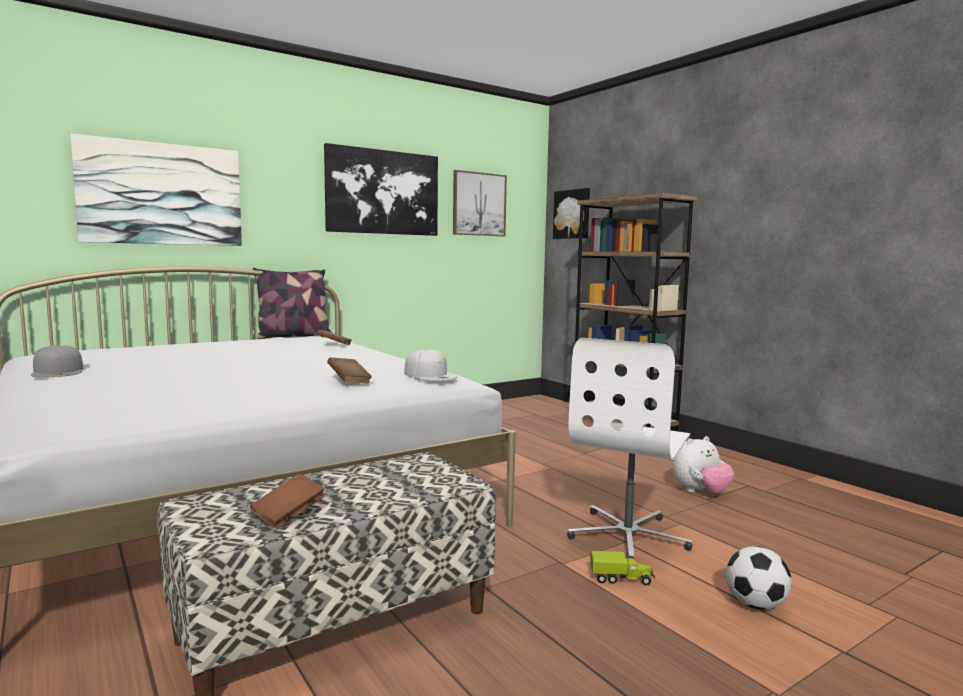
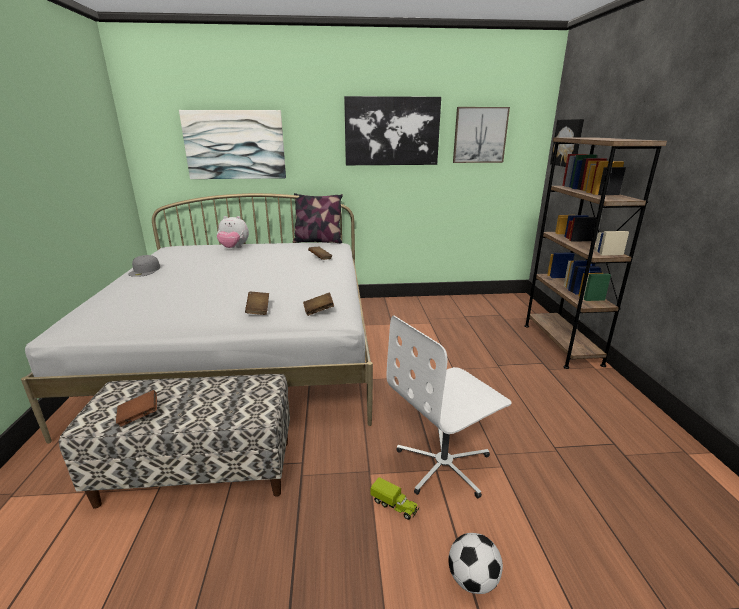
camera: 30 degrees right, 15 degrees up
(431, 375) = (318, 311): white cap -> brown book
(700, 492) = (556, 437): plush toy -> plush toy (234, 248)

